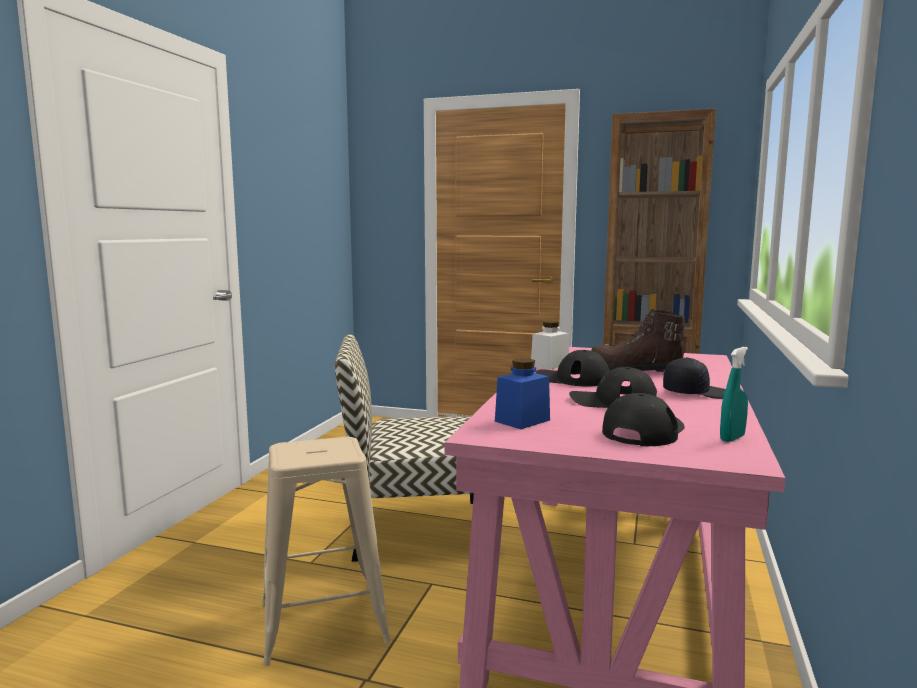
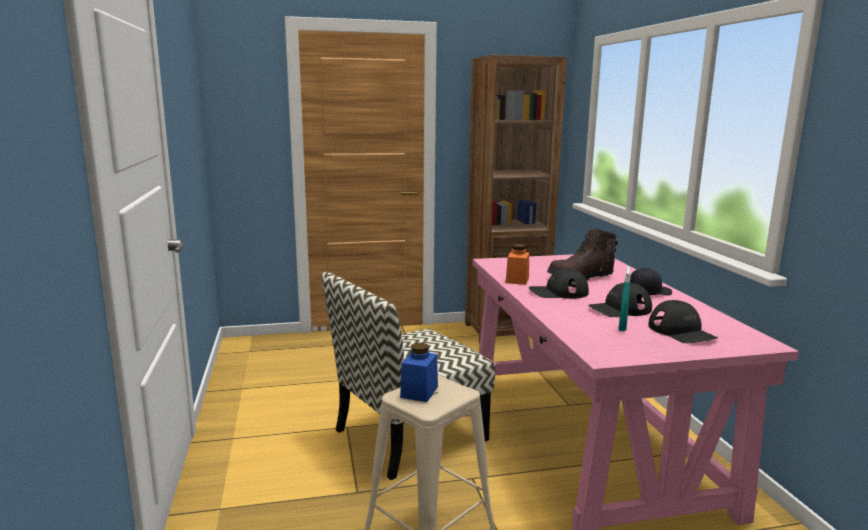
camera: 30 degrees left, 5 degrees up
(522, 421) = (602, 338): blue jar -> blue jar (419, 392)
(549, 365) = (517, 280): white jar -> orange jar
(644, 431) = (681, 332): black cap -> black cap turned 150 degrees clockwise
(732, 438) = (731, 327): turquoise spray bottle -> turquoise spray bottle (622, 327)

